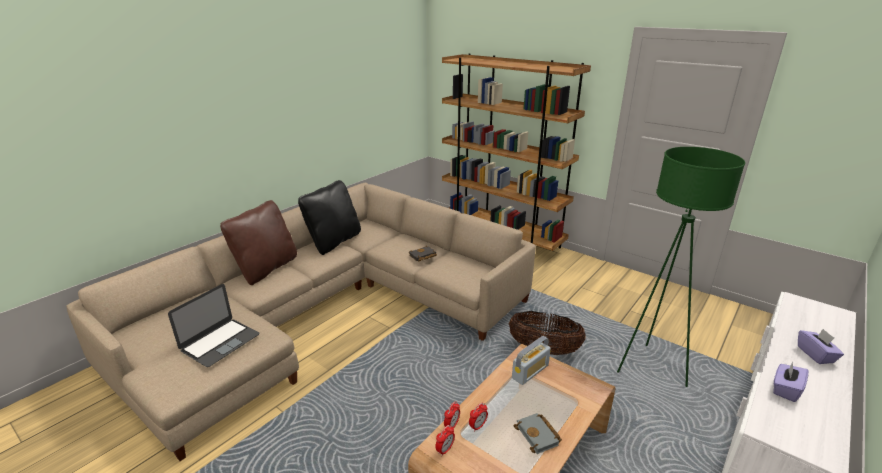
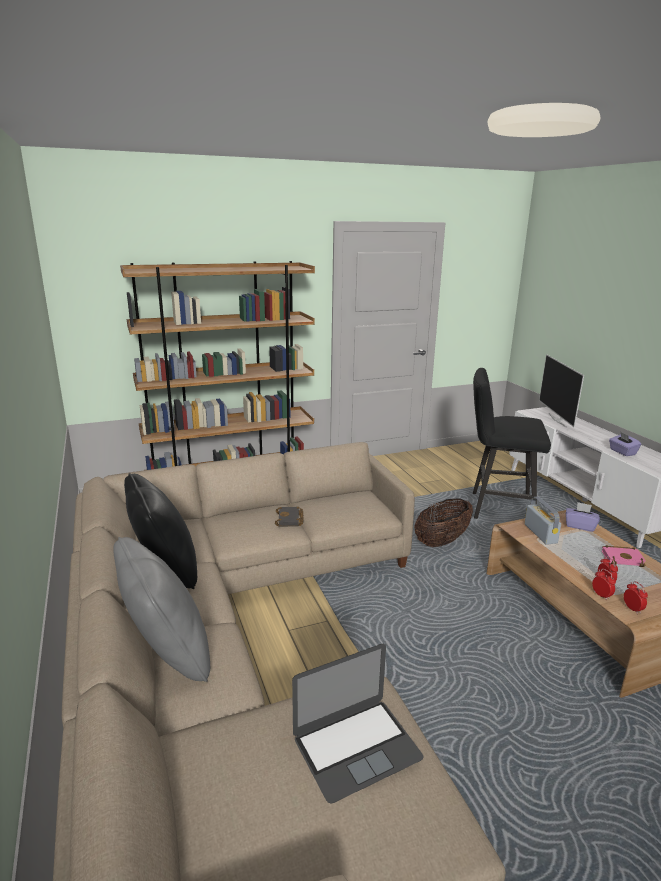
camera: 60 degrees left, 5 degrees down
(220, 342) = (356, 747): laptop -> laptop turned 90 degrees clockwise
(266, 268) = (167, 654): brown pillow -> grey pillow
(539, 436) = (623, 558): grey book -> pink book
(650, 368) = (496, 508): green floor lamp -> black stool
(810, 324) = (558, 420): none -> television
(815, 354) = (590, 431): purple tissue box -> purple tissue box (580, 526)

